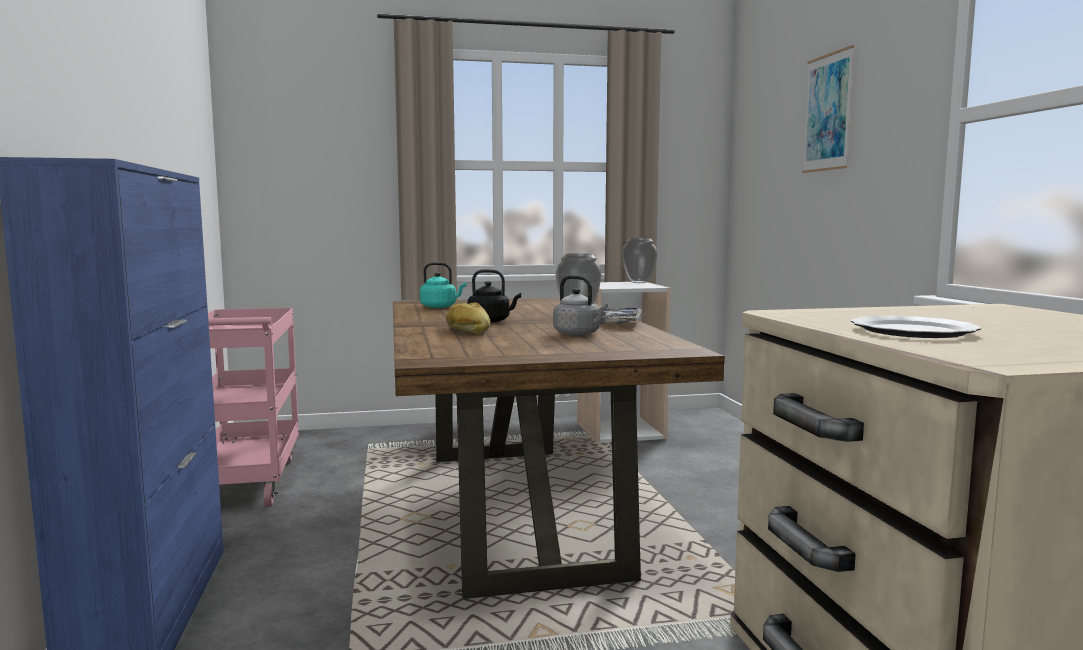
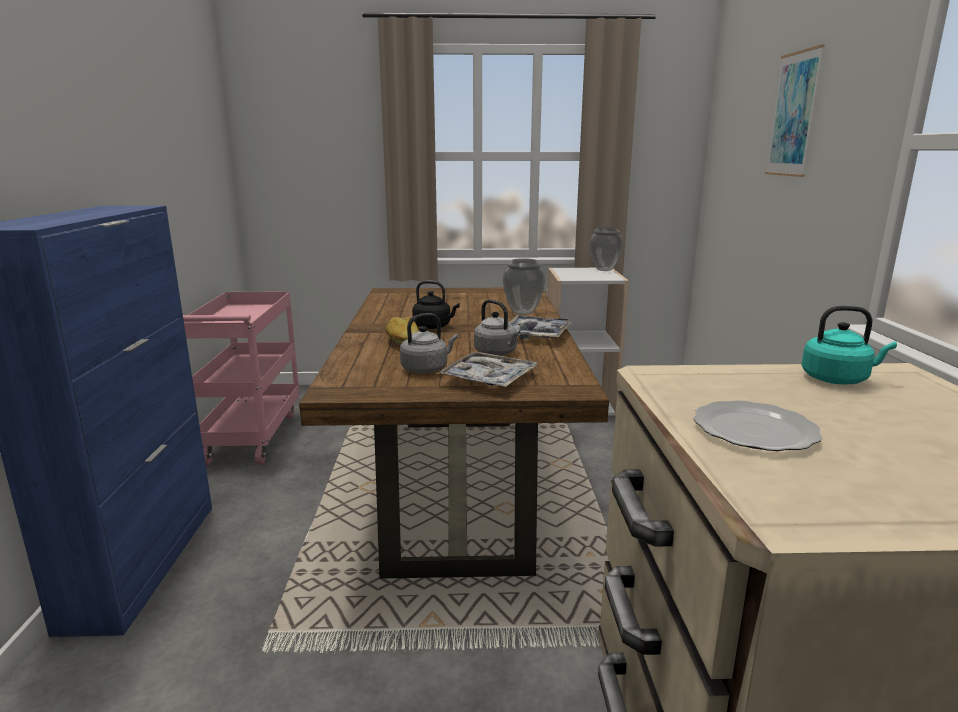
camera: 10 degrees right, 10 degrees up
(440, 307) = (406, 300): turquoise kettle -> turquoise kettle (838, 379)
(514, 344) = (427, 369): none -> grey kettle
(587, 348) = (488, 379): none -> tray

